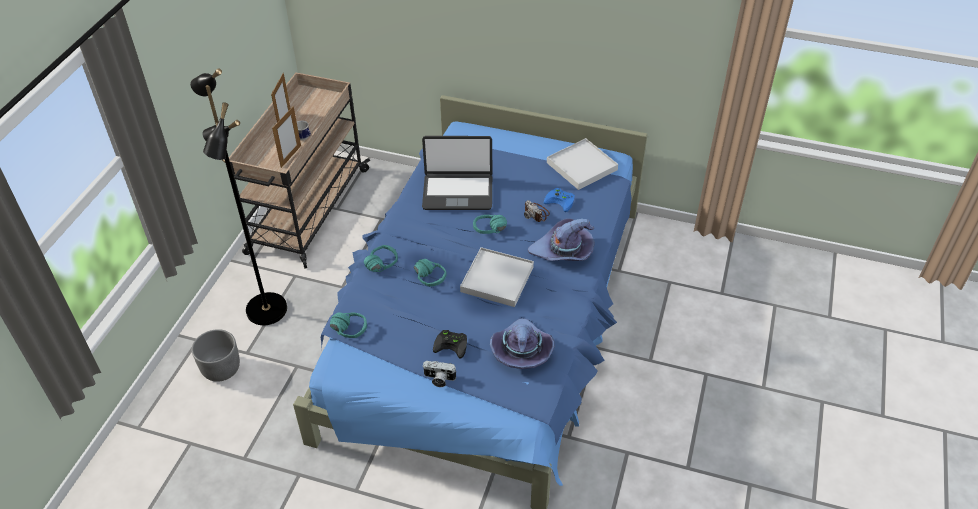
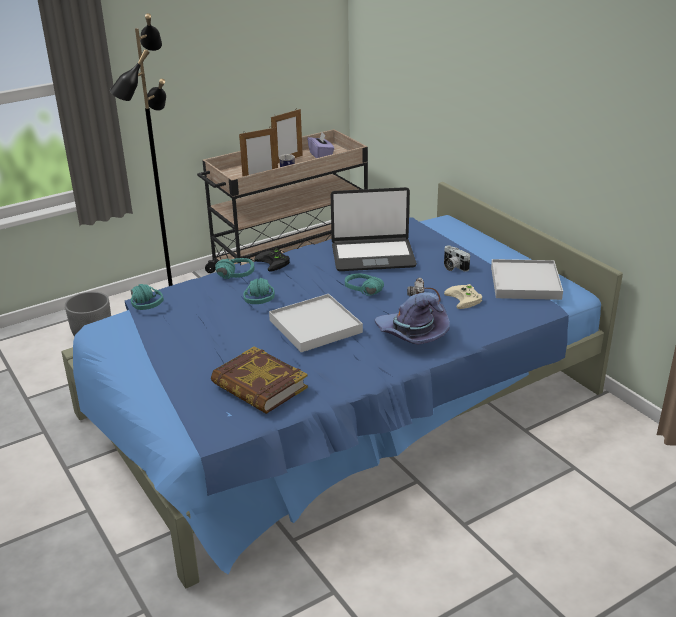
camera: 40 degrees right, 15 degrees down
(307, 105) = (321, 155): none -> purple tissue box
(438, 379) = (160, 372): camera -> camera (453, 267)
(452, 344) = (206, 352): black game controller -> black game controller (275, 262)
(457, 192) = (373, 255): laptop -> laptop turned 45 degrees counterclockwise
(521, 350) = (259, 386): purple hat -> book
(561, 201) = (465, 299): blue game controller -> beige game controller

